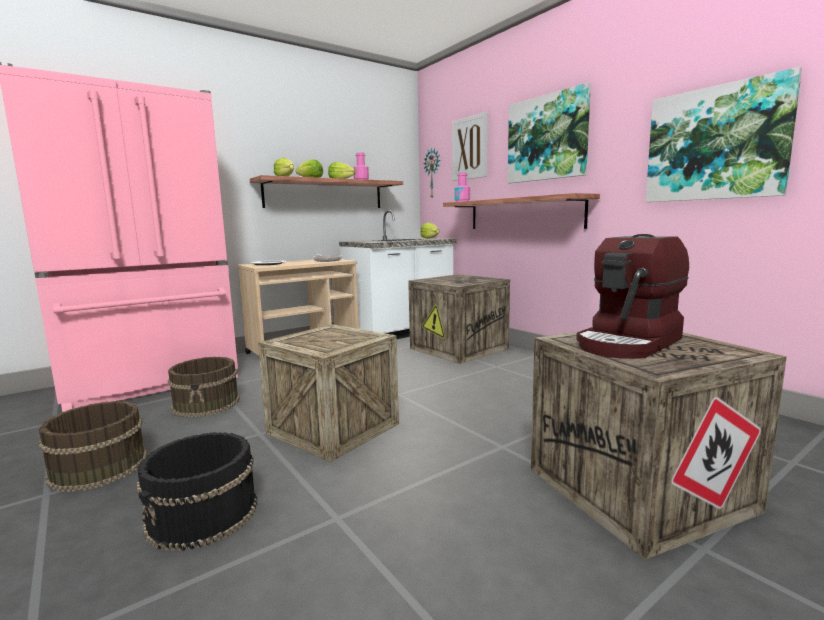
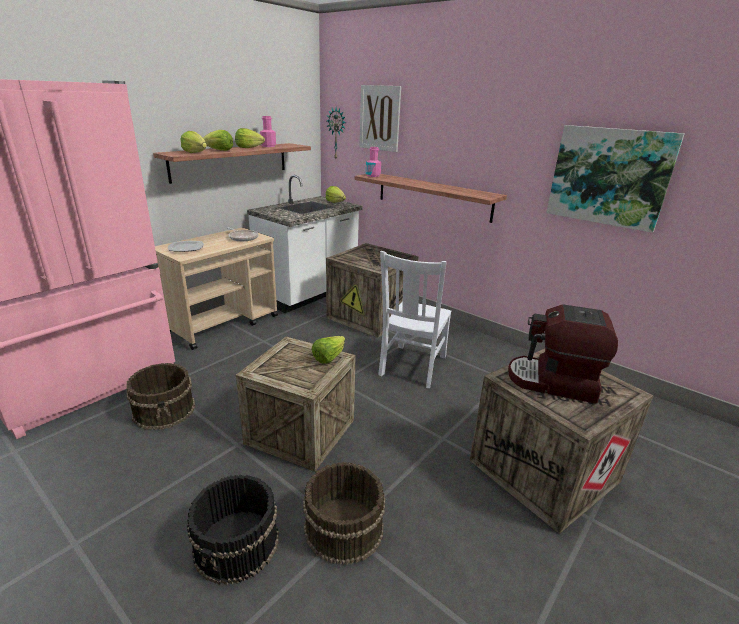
camera: 15 degrees left, 15 degrees up
(98, 467) = (105, 505): brown bucket -> brown bucket (343, 528)
(365, 336) = (329, 357): none -> lettuce
(489, 386) = (412, 367): none -> white chair
(547, 138) = (462, 130): picture -> none
(629, 343) = (553, 382): coffee machine -> coffee machine turned 75 degrees clockwise

